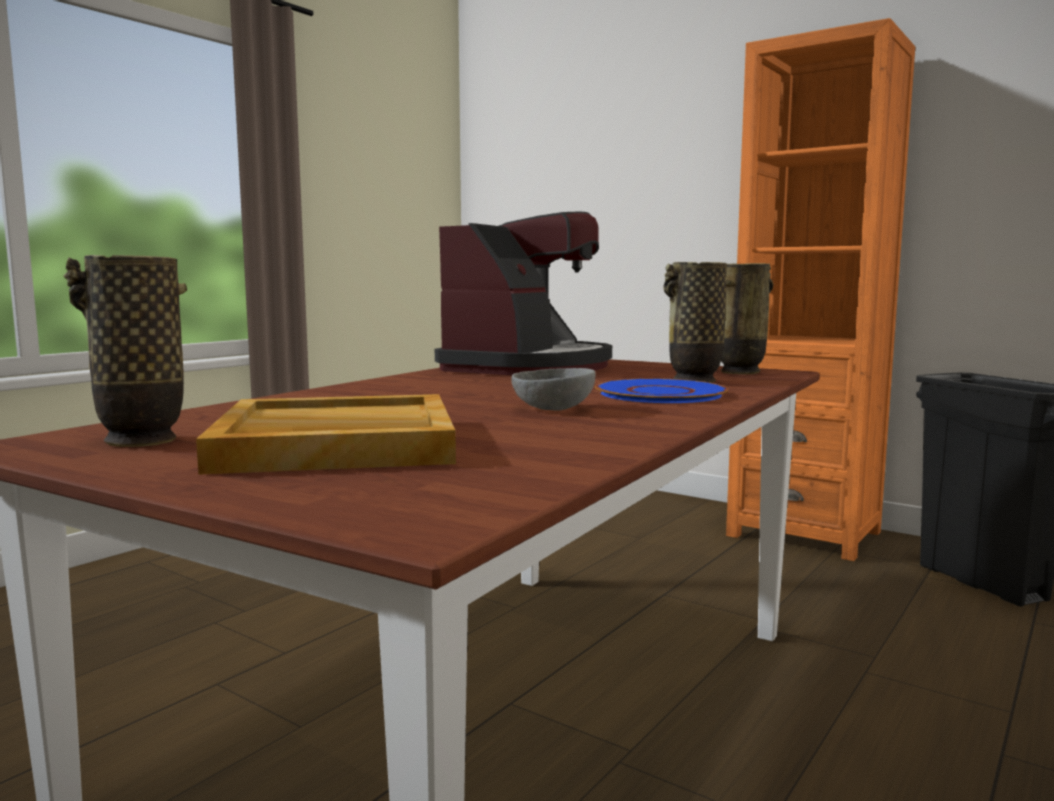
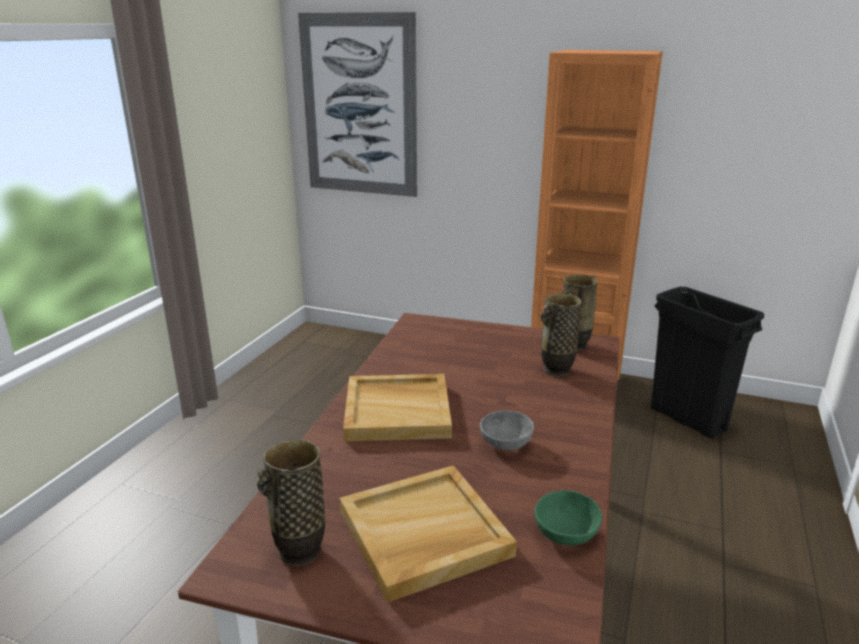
camera: 15 degrees left, 15 degrees up
(427, 388) = (398, 410): none -> beige tray
(528, 367) = (431, 348): coffee machine -> none
(537, 175) = (359, 106): none -> picture
(567, 457) = (567, 534): none -> green bowl
(661, 393) = (551, 402): blue plate -> none

